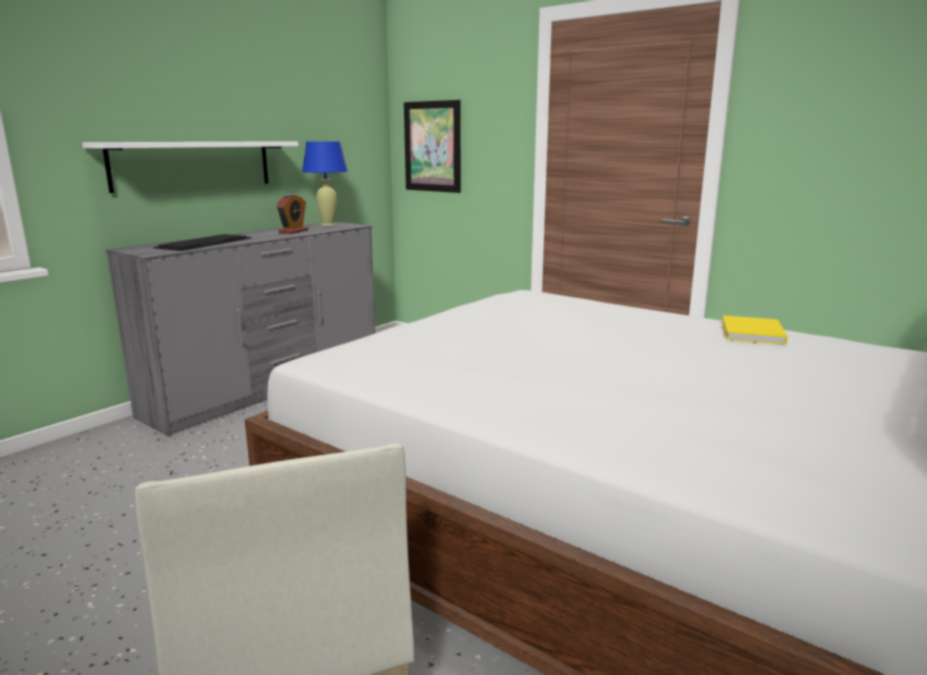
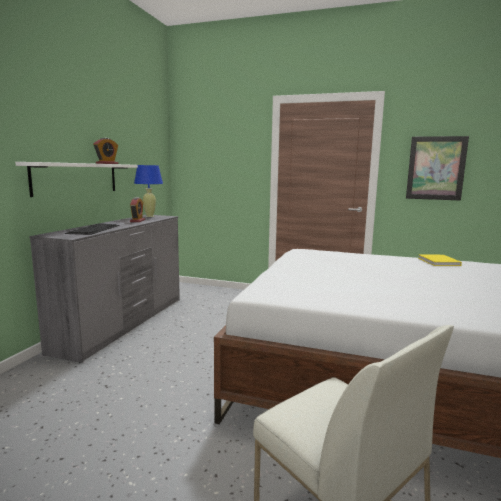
camera: 20 degrees left, 5 degrees down
(244, 141) = (107, 163): none -> alarm clock
(432, 146) = (202, 169): picture -> picture (436, 168)

